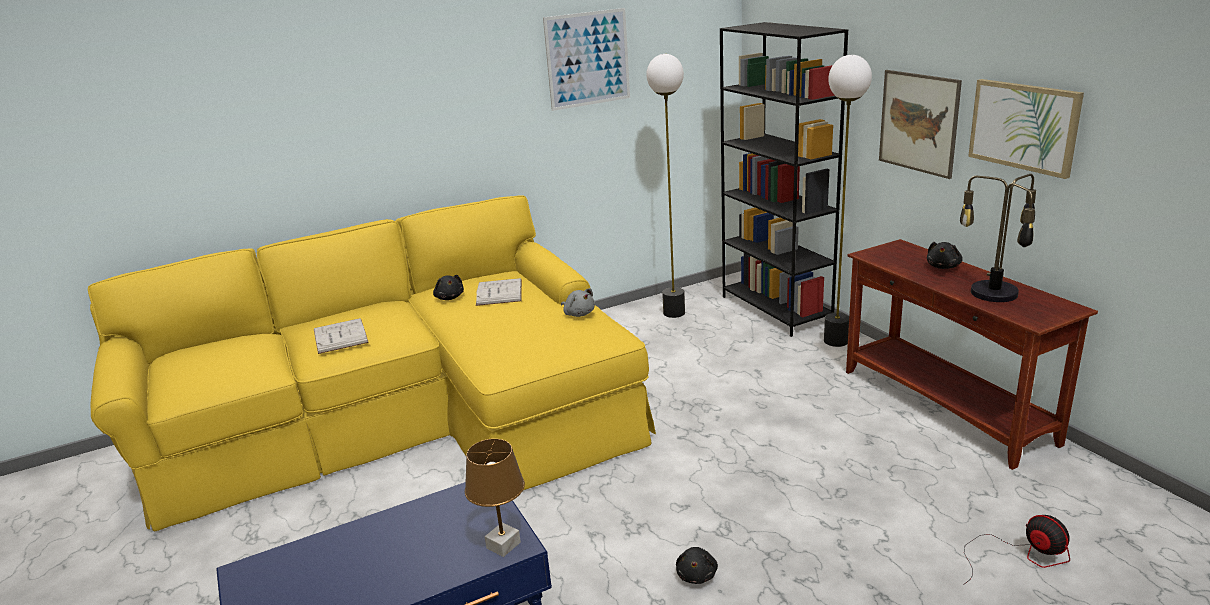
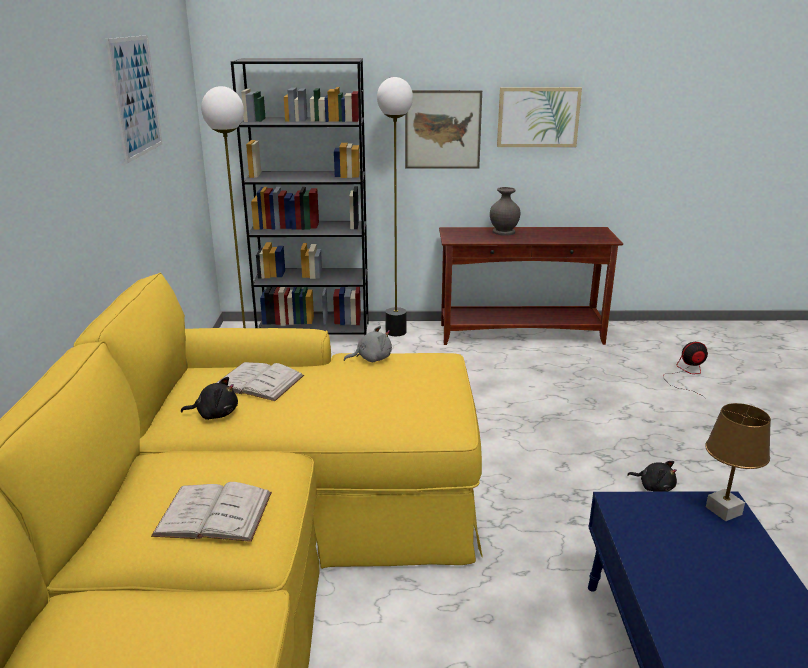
camera: 65 degrees left, 0 degrees up
(943, 267) = (503, 232): black plush toy -> grey vase
(995, 293) = (559, 234): table lamp -> none

